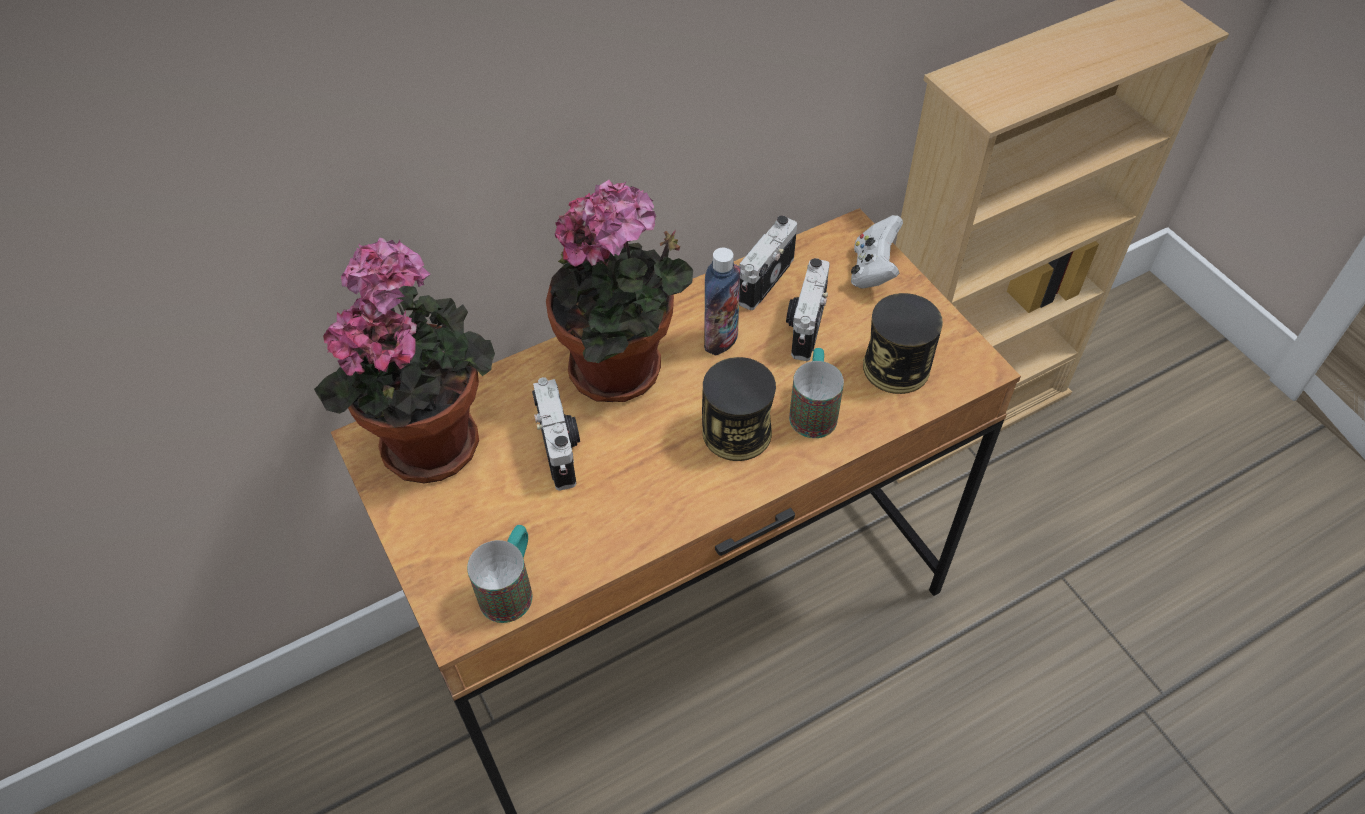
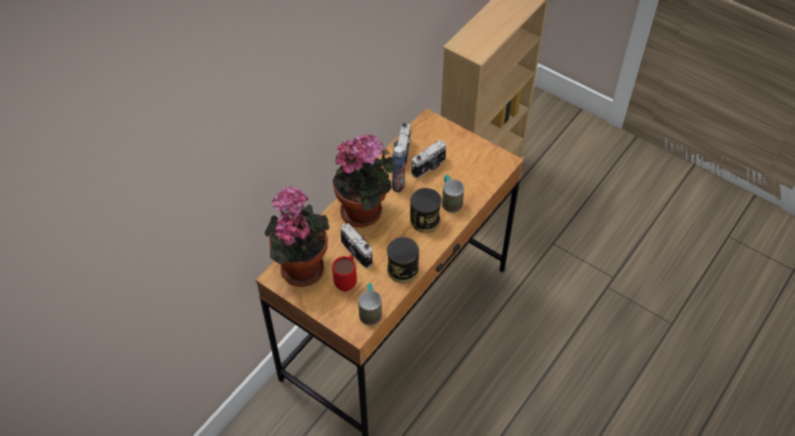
camera: 25 degrees left, 0 degrees up
(503, 502) = (347, 280): none -> red mug
(805, 326) = (429, 167): camera -> camera turned 120 degrees counterclockwise
(873, 270) = (445, 134): white game controller -> none
(896, 367) = (474, 172): can -> can (403, 269)

